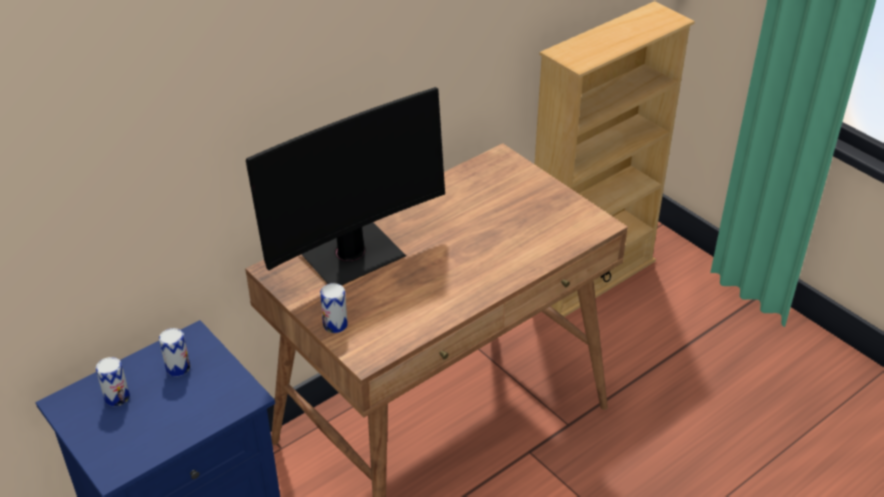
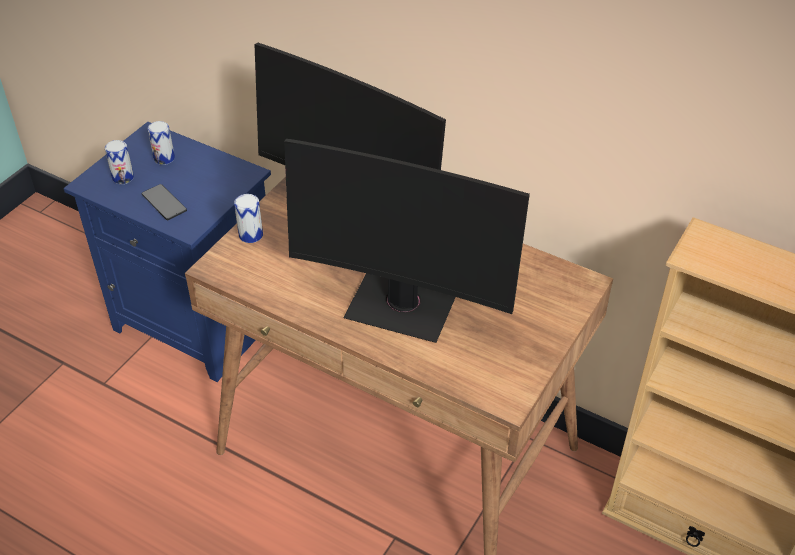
camera: 70 degrees right, 5 degrees up
(178, 368) = (208, 178): can -> can (123, 177)
(194, 409) = (164, 203): none -> phone
(477, 252) = (402, 305): none -> monitor

